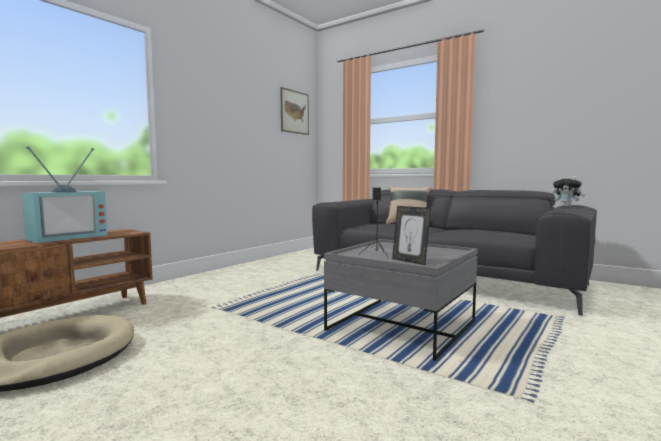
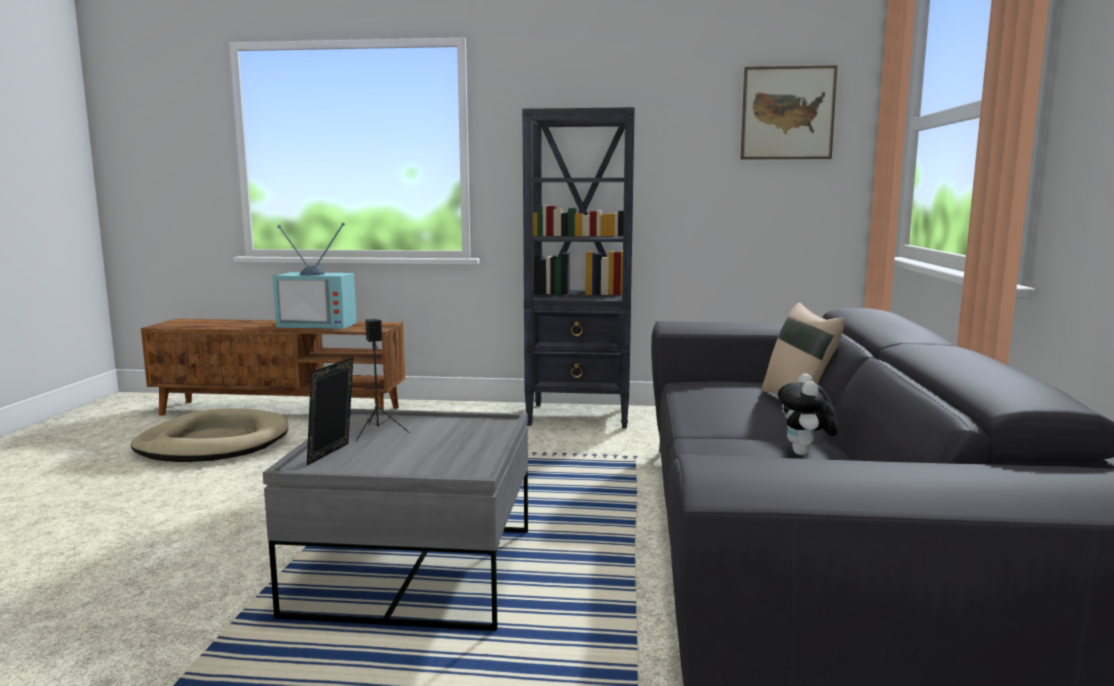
camera: 60 degrees right, 5 degrees up
(242, 271) = (580, 416): none -> black bookcase
(567, 206) = (986, 470): plush toy -> plush toy (805, 454)

